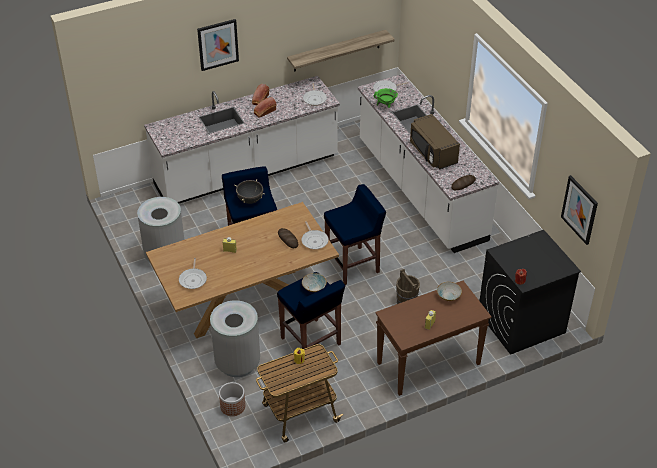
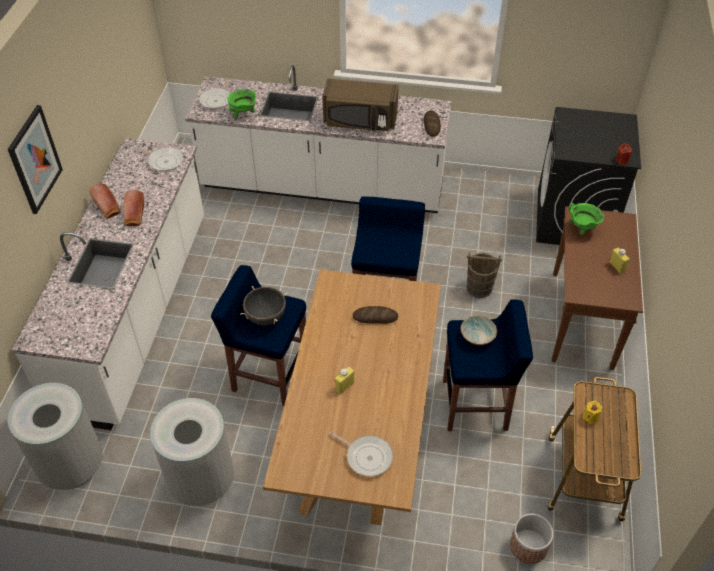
camera: 55 degrees left, 5 degrees up
(237, 363) = (458, 500): grey trash can -> grey trash can (72, 466)
(314, 240) = (398, 293): frying pan -> none
(337, 51) = (127, 92): shelf -> none
(448, 296) = (582, 229): bowl -> green cooking pot
(579, 209) = (597, 54): picture -> none

